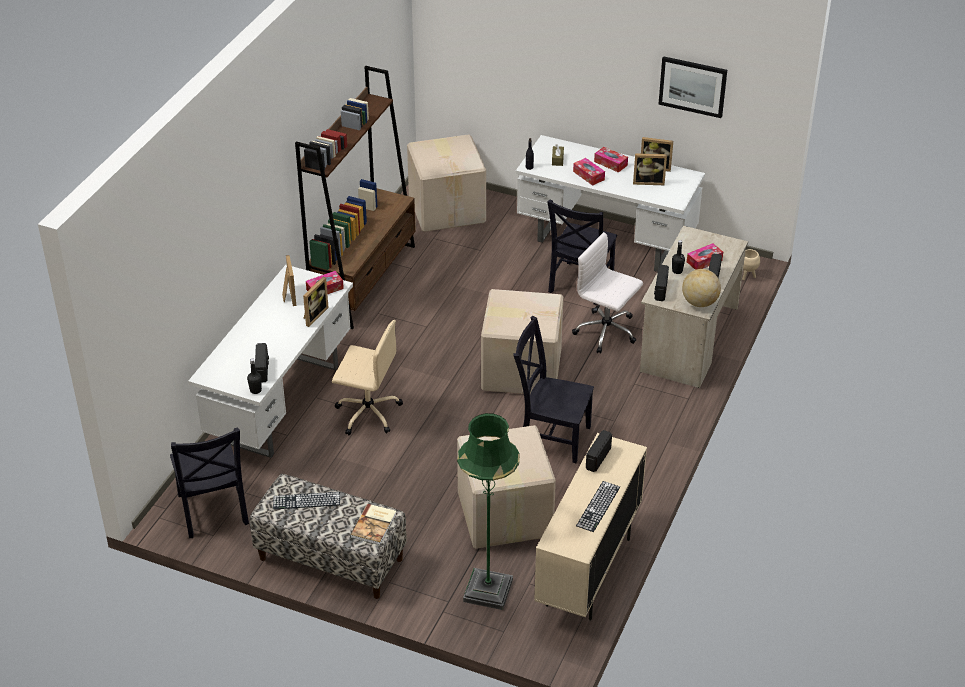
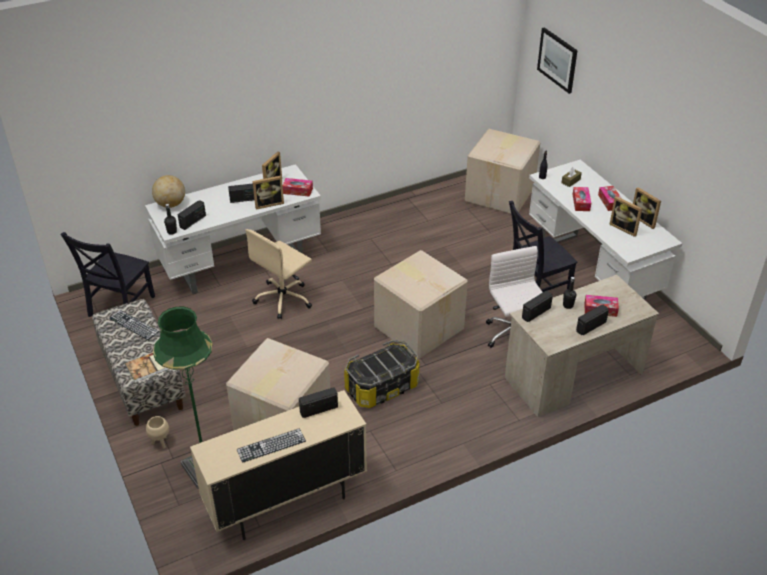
camera: 40 degrees right, 0 degrees up
(284, 323) = (244, 199): none -> radio
(364, 280) = (388, 214): brown bookcase -> none
(367, 412) = (284, 299): beige office chair -> beige office chair turned 75 degrees clockwise
(551, 437) = (381, 387): black chair -> storage box
(692, 86) = (690, 155): picture -> picture (557, 60)
(699, 302) = (556, 339): globe -> globe (170, 204)
(747, 276) = (681, 354): beige planter -> beige planter (161, 443)

